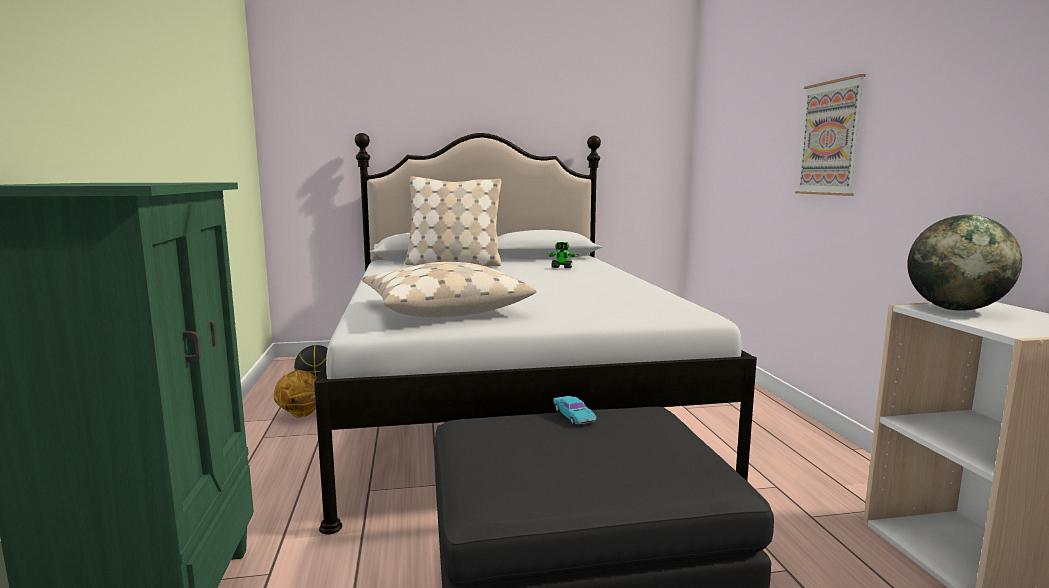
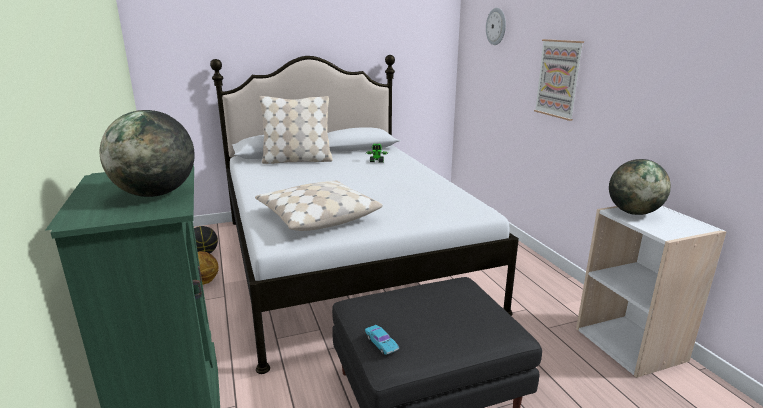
camera: 10 degrees left, 10 degrees up
(138, 183) = (156, 194): none -> globe
(573, 415) = (419, 292): turquoise toy car -> turquoise toy car (381, 343)
(741, 88) = (496, 26): none -> wall clock

